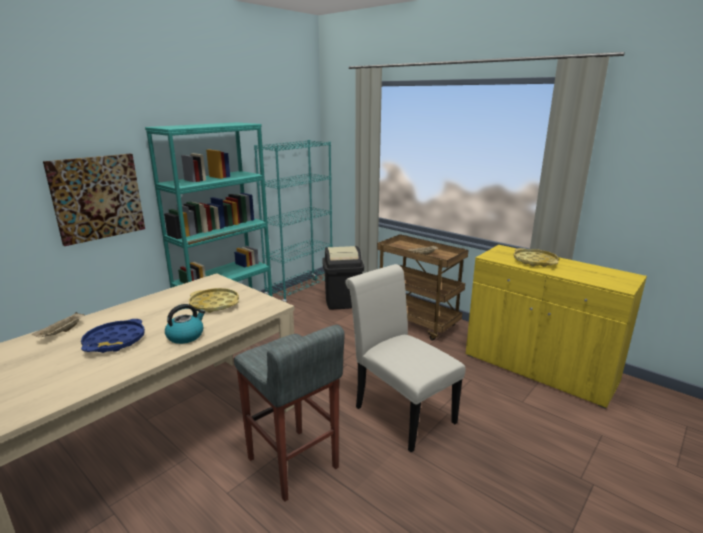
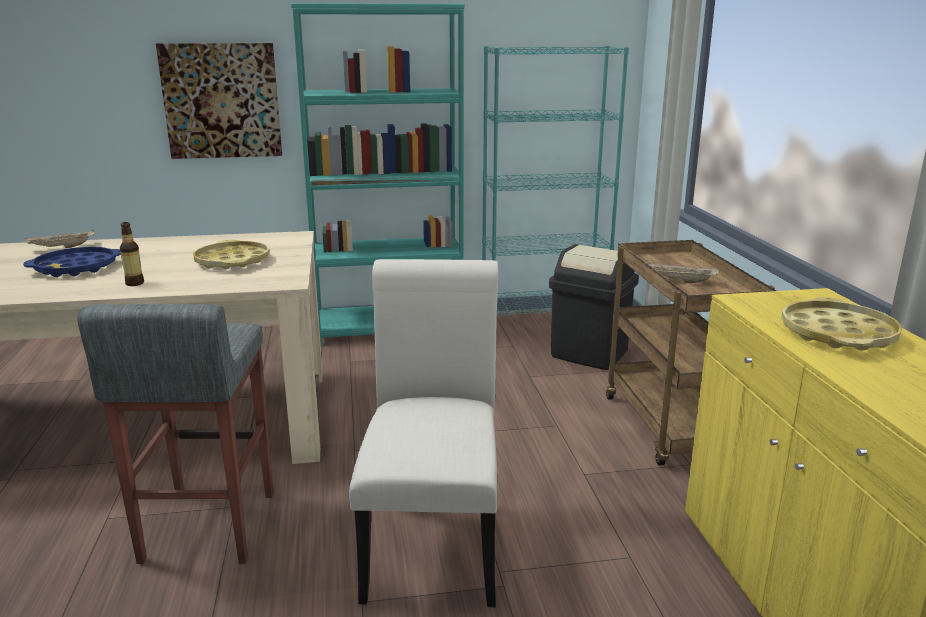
camera: 40 degrees right, 0 degrees up
(186, 336) = (135, 283): kettle -> bottle

